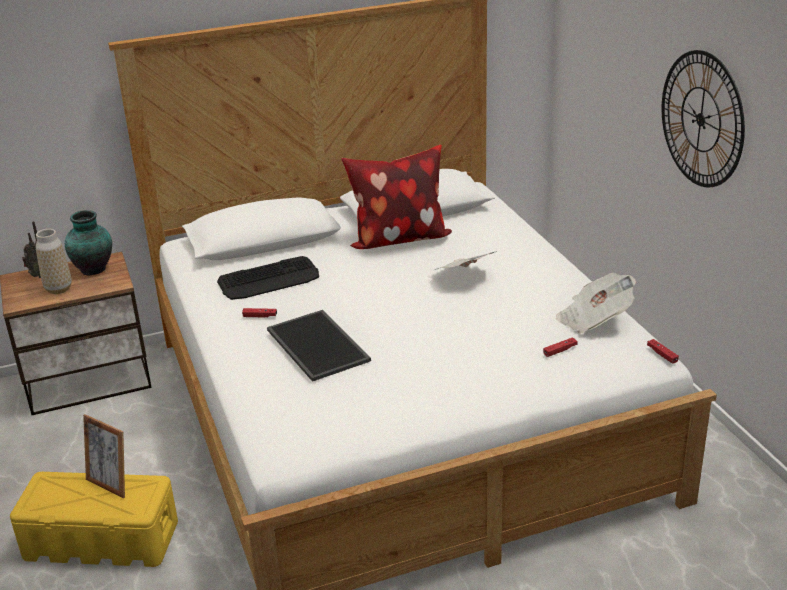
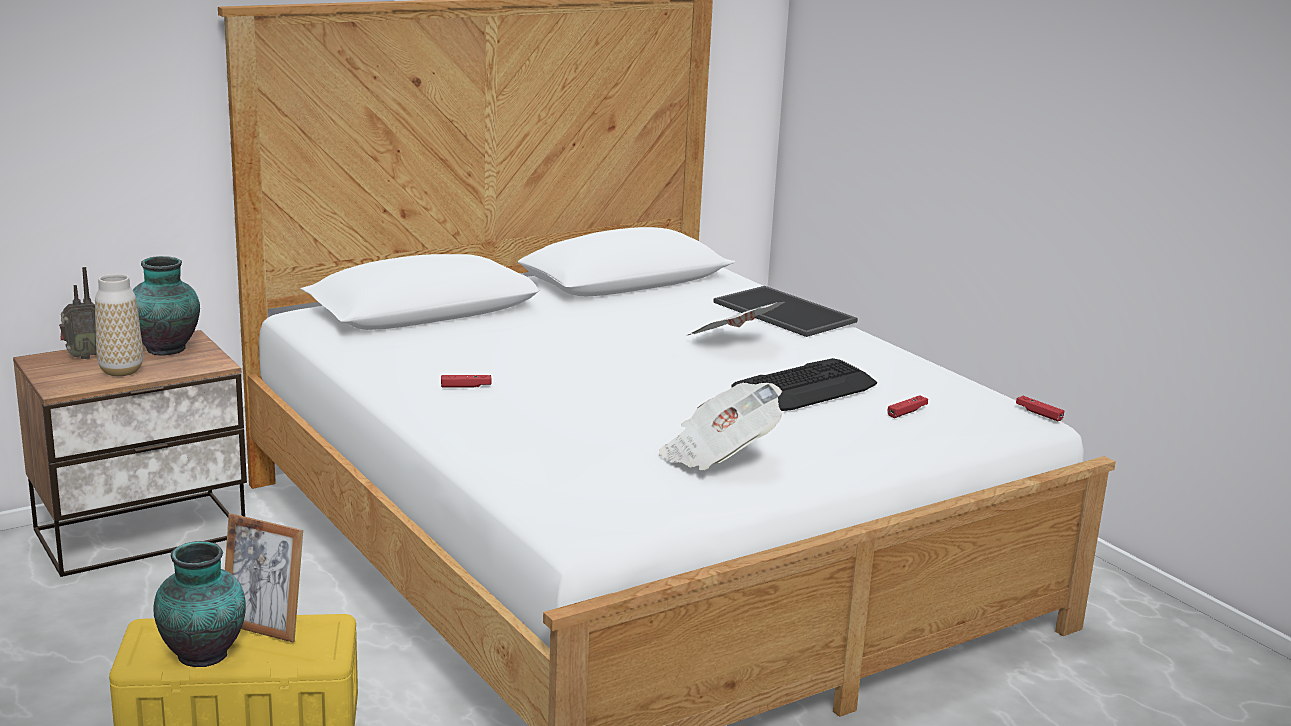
camera: 15 degrees left, 10 degrees down
(67, 505) = (204, 656): none -> vase
(269, 279) = (457, 349): keyboard -> keyboard (805, 388)
(319, 345) = (576, 411): tray -> tray (786, 312)
(398, 239) = (618, 308): pillow -> none
(594, 319) = (932, 381): newspaper -> newspaper (719, 455)
(701, 119) = (1035, 130): wall clock -> none

